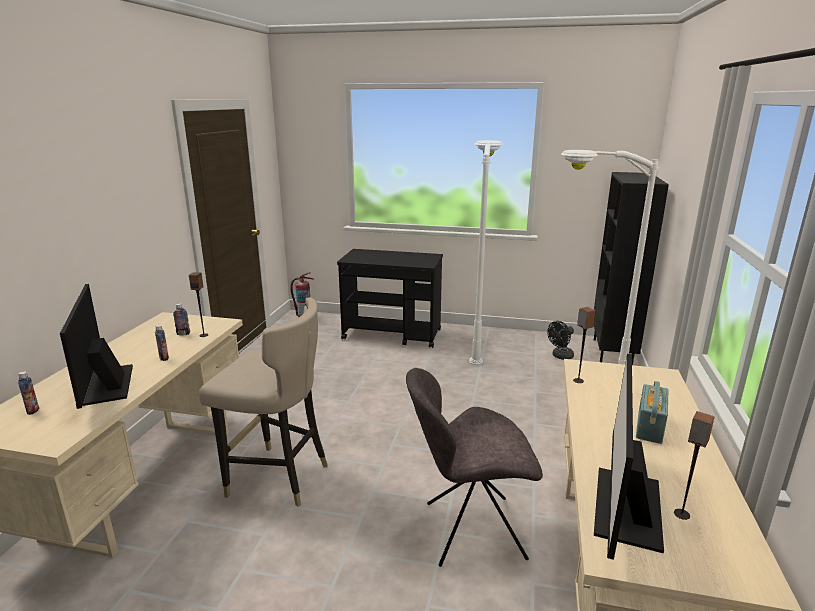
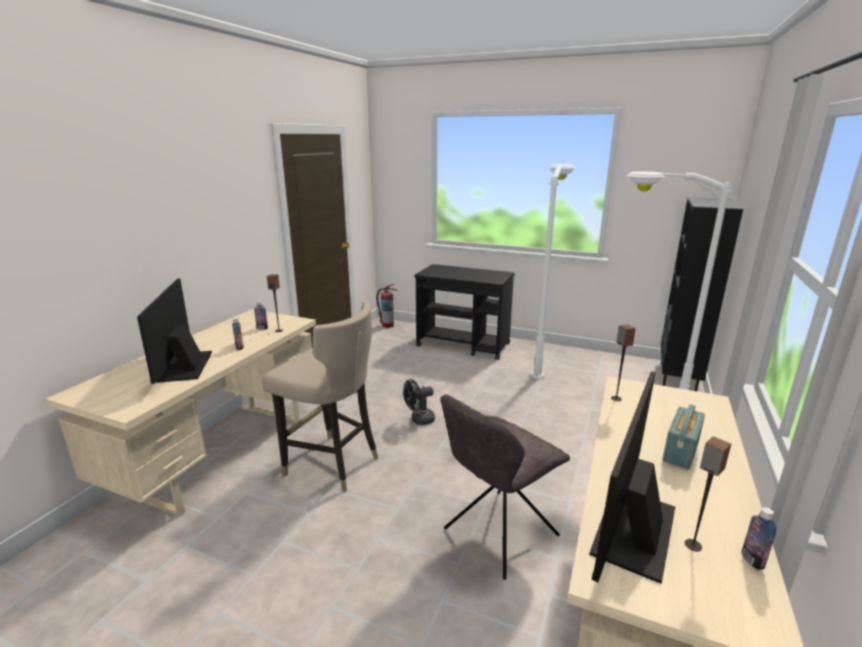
camera: 10 degrees right, 0 degrees up
(33, 410) = (121, 382): bottle -> bottle (752, 560)
(469, 530) = (497, 534): grey chair -> grey chair turned 45 degrees counterclockwise
(560, 356) = (623, 377): black fan -> black fan (419, 420)

